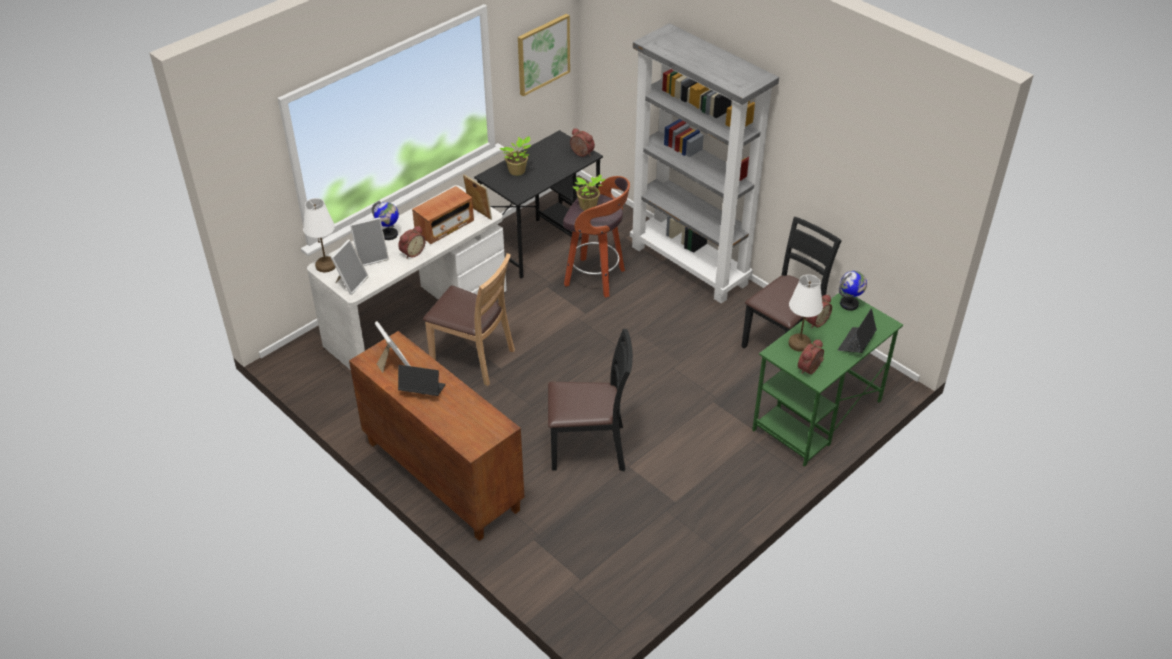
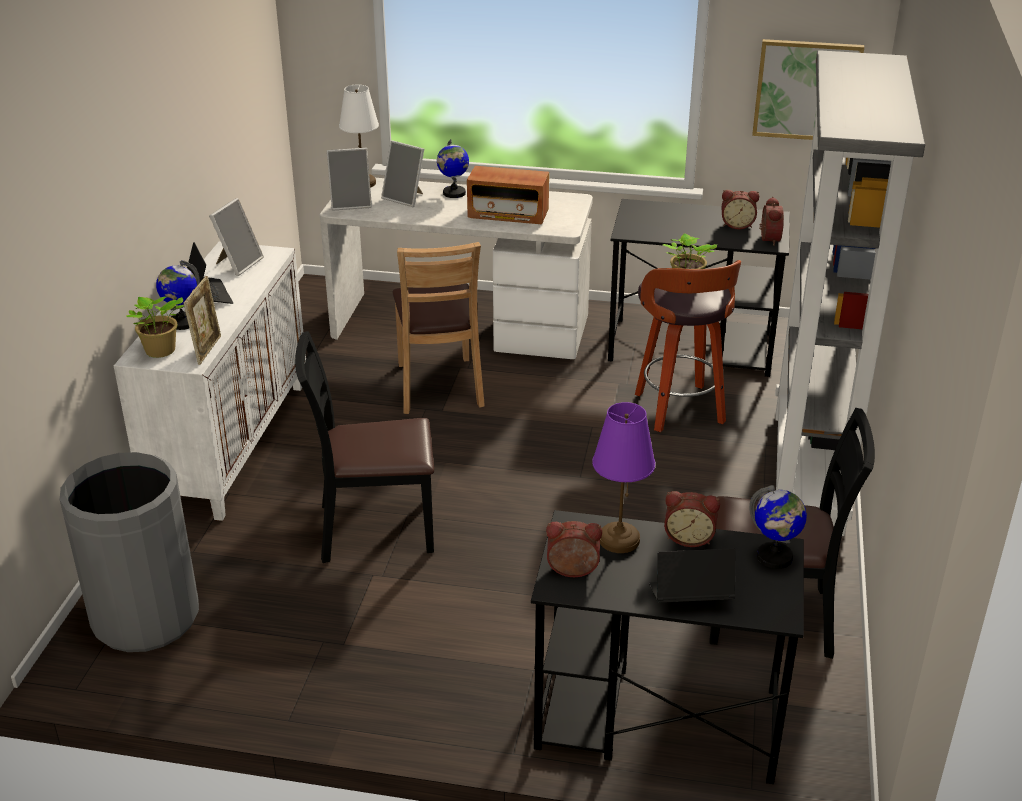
camera: 55 degrees right, 10 degrees down
(412, 252) = (441, 214): alarm clock -> alarm clock (737, 225)
(441, 476) = (231, 444): brown cabinet -> white cabinet
(447, 414) = (182, 323): none -> globe
(478, 213) = (560, 222): picture frame -> picture frame (207, 349)
(518, 171) = (670, 217): potted plant -> potted plant (160, 352)
(582, 578) = (145, 617): none -> grey trash can
(589, 448) = (374, 529): black chair -> black chair turned 120 degrees clockwise
(799, 344) = (618, 540): white table lamp -> purple table lamp
(816, 416) = (655, 719): green desk -> black desk

